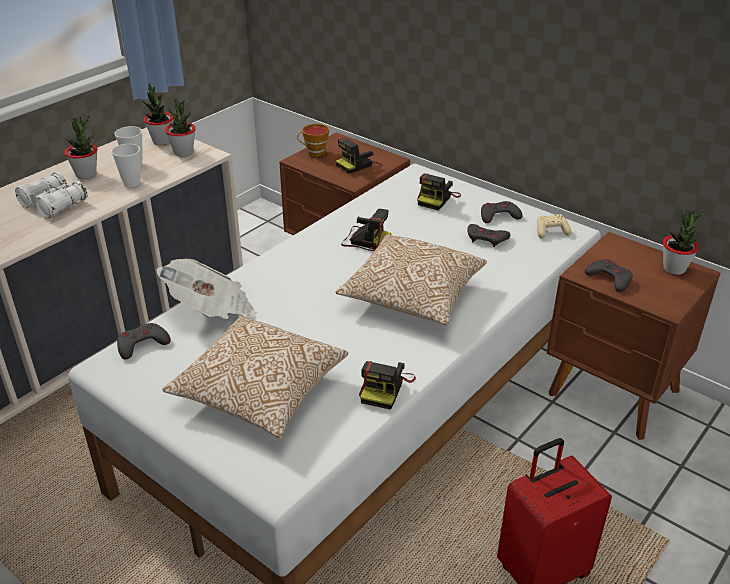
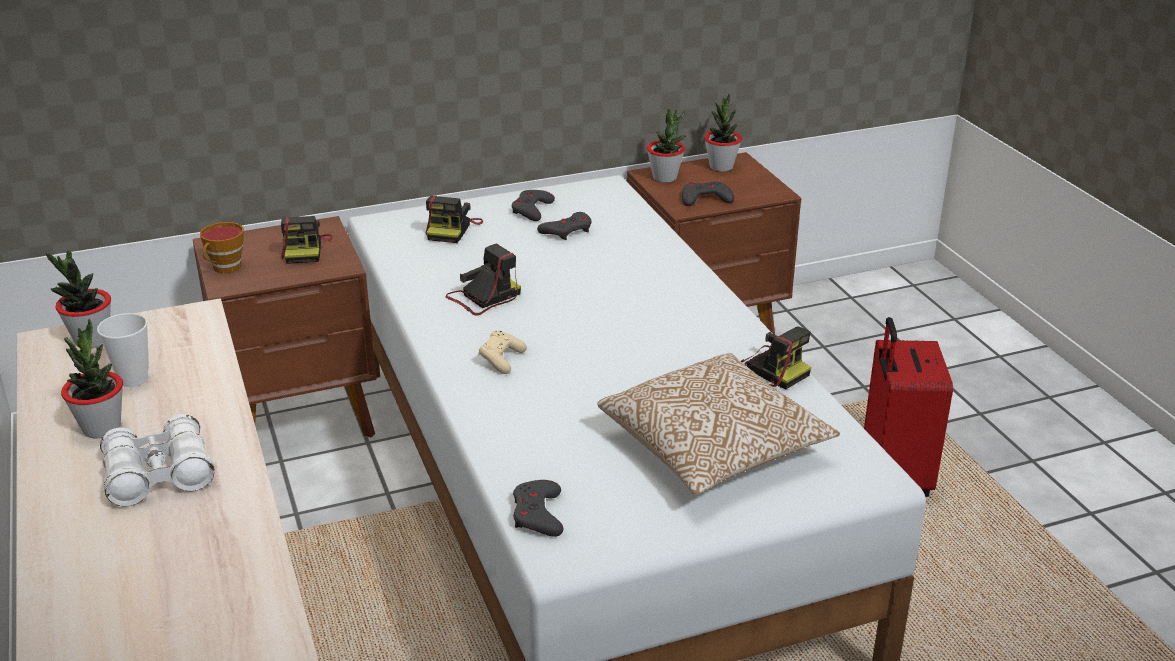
camera: 60 degrees left, 5 degrees down
(132, 183) = (193, 393): cup -> none
(183, 152) = (158, 331): potted plant -> potted plant (665, 177)
(211, 309) = (514, 442): newspaper -> none
(412, 296) = (628, 305): pillow -> none
(437, 199) = (452, 229): camera -> camera turned 45 degrees clockwise
(551, 232) = (595, 196): beige game controller -> beige game controller (501, 360)

